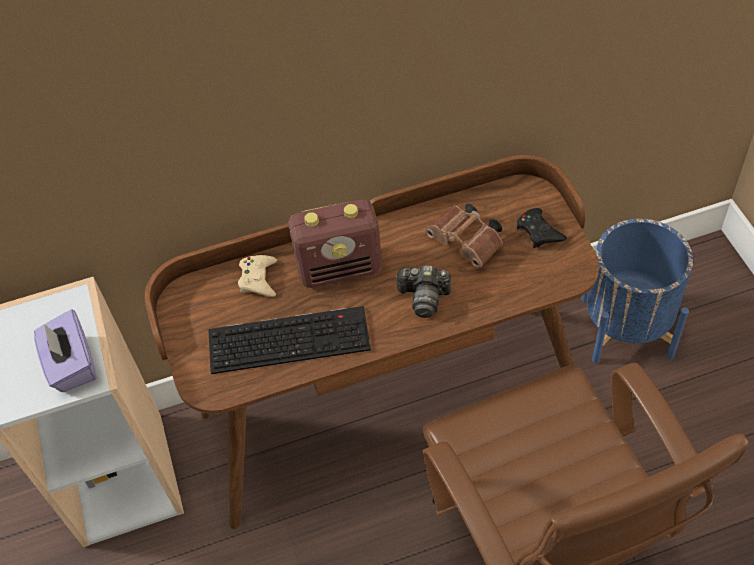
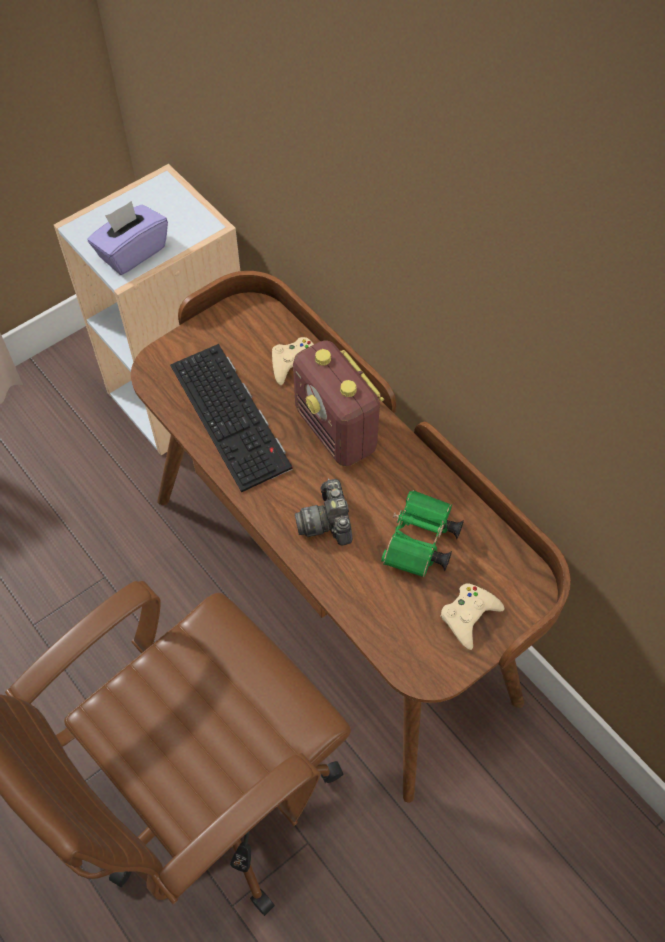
camera: 65 degrees right, 5 degrees up
(468, 243) = (420, 544): brown binoculars -> green binoculars
(539, 232) = (469, 616): black game controller -> beige game controller
(626, 327) = (541, 826): blue planter -> none

